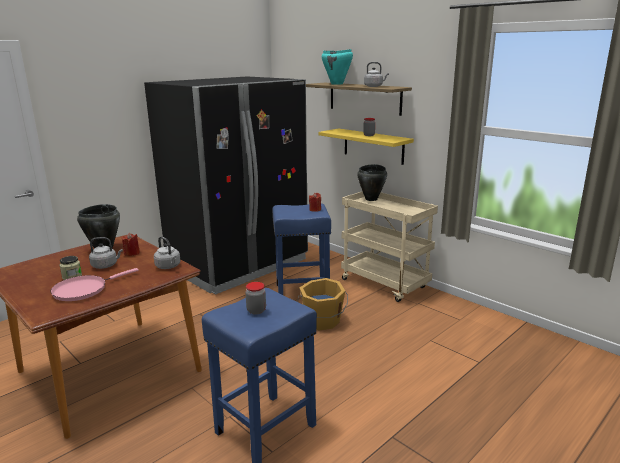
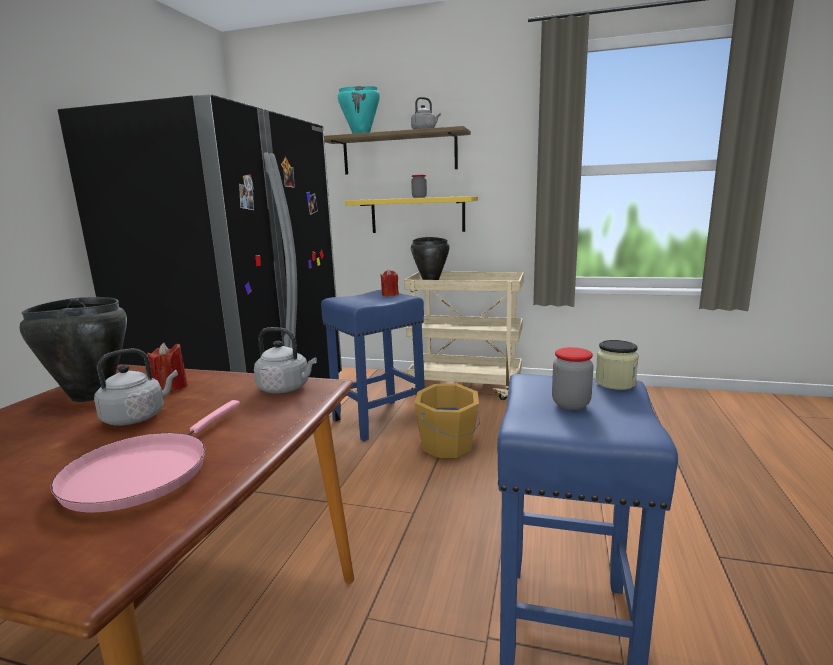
camera: 30 degrees left, 5 degrees down
(72, 276) = (70, 456): jar -> jar (615, 383)

